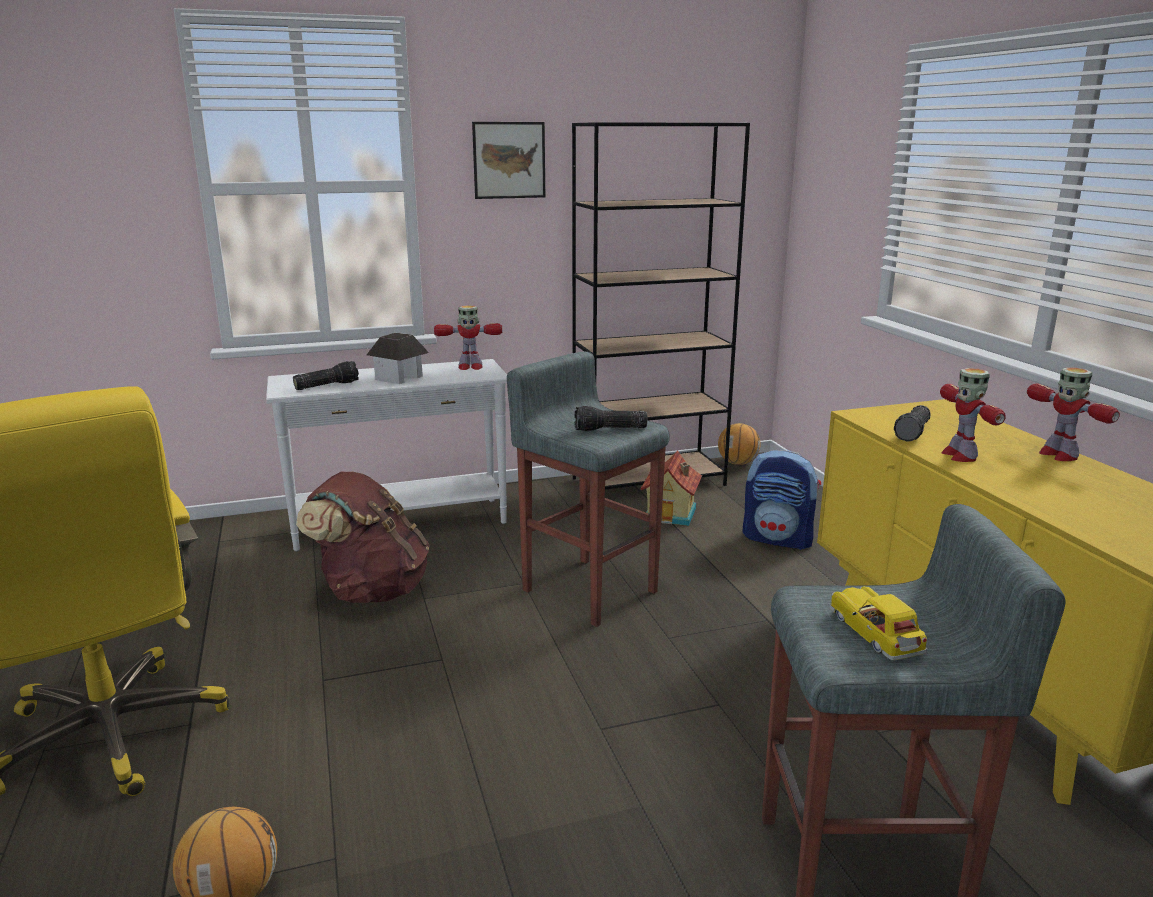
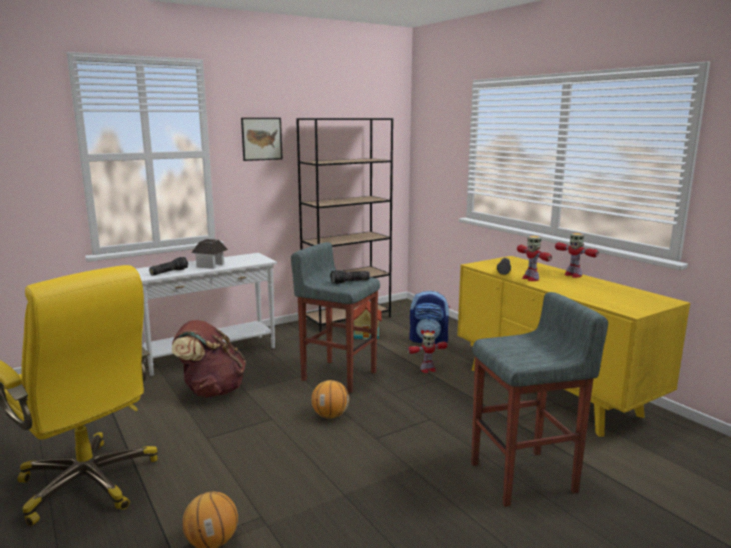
camera: 15 degrees left, 5 degrees down
(469, 367) = (248, 257): toy robot -> toy robot (427, 370)
(737, 463) = (392, 305): basketball -> basketball (330, 416)
(876, 634) = (528, 352): toy car -> none

